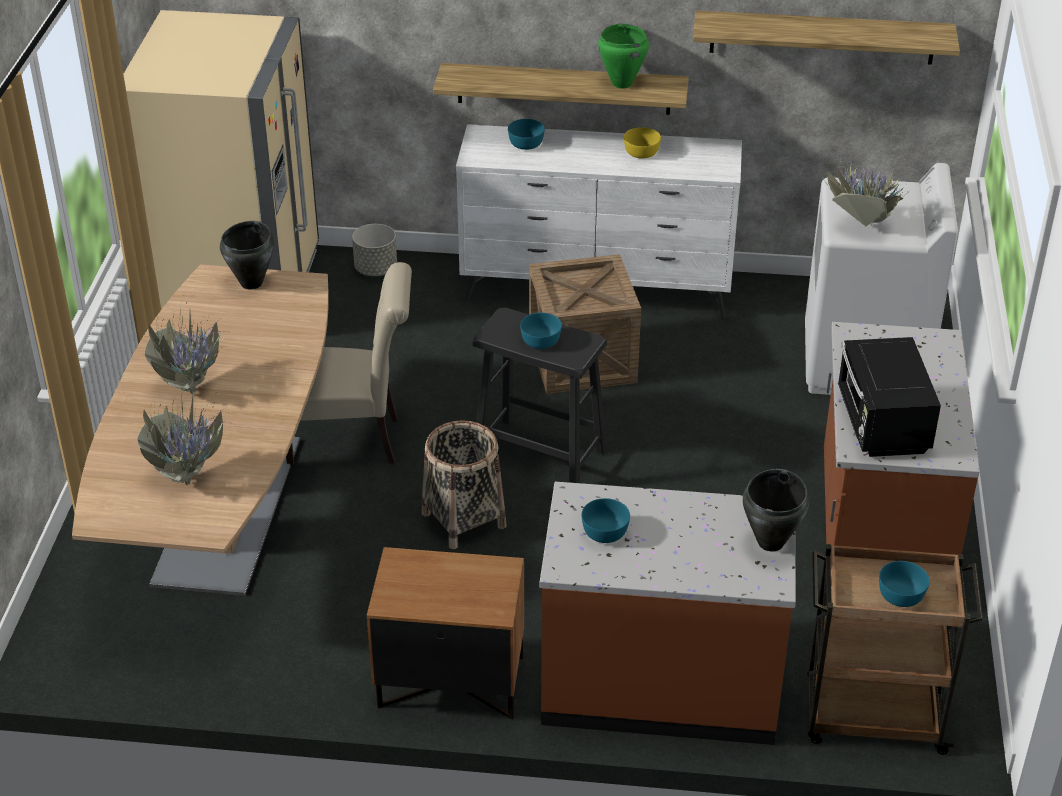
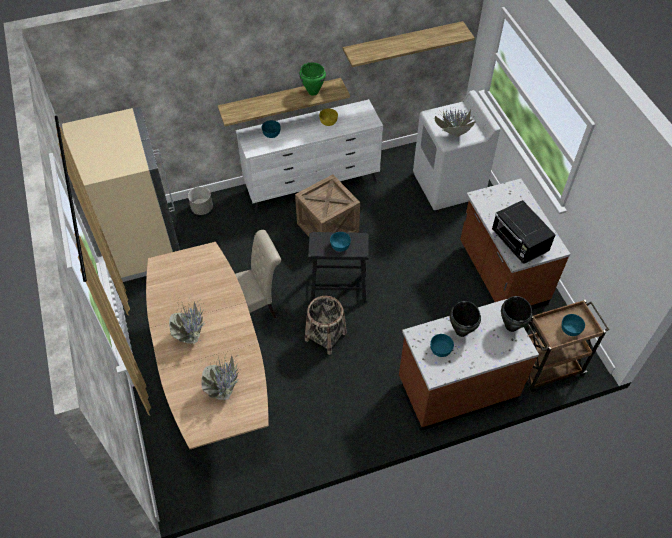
camera: 25 degrees left, 15 degrees up
(252, 283) = (182, 260): black cooking pot -> black cooking pot (461, 331)
(450, 683) = (370, 426): brown nightstand -> none

